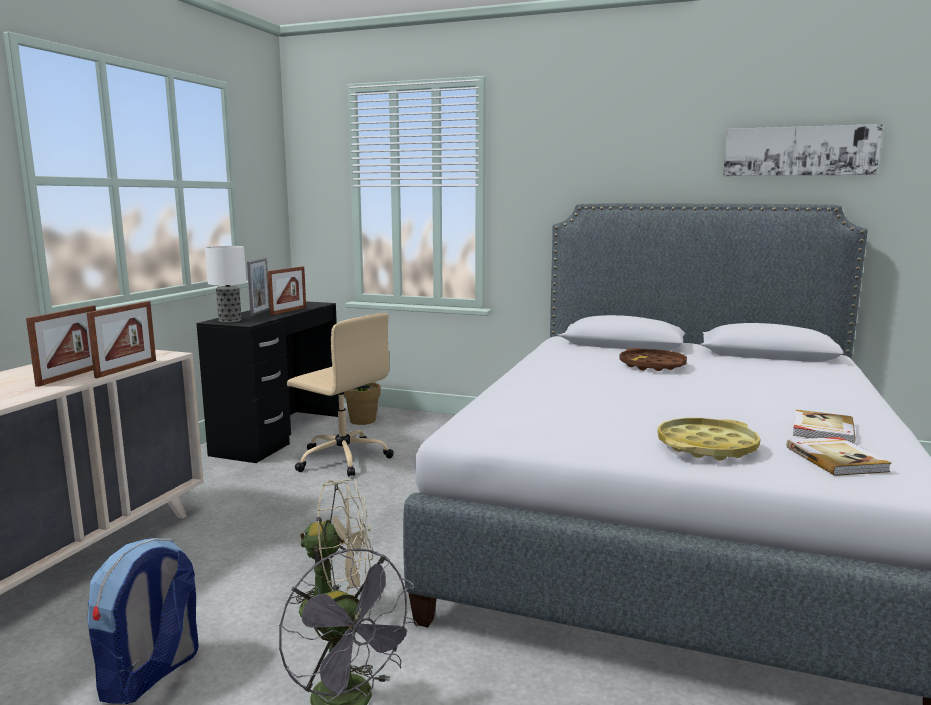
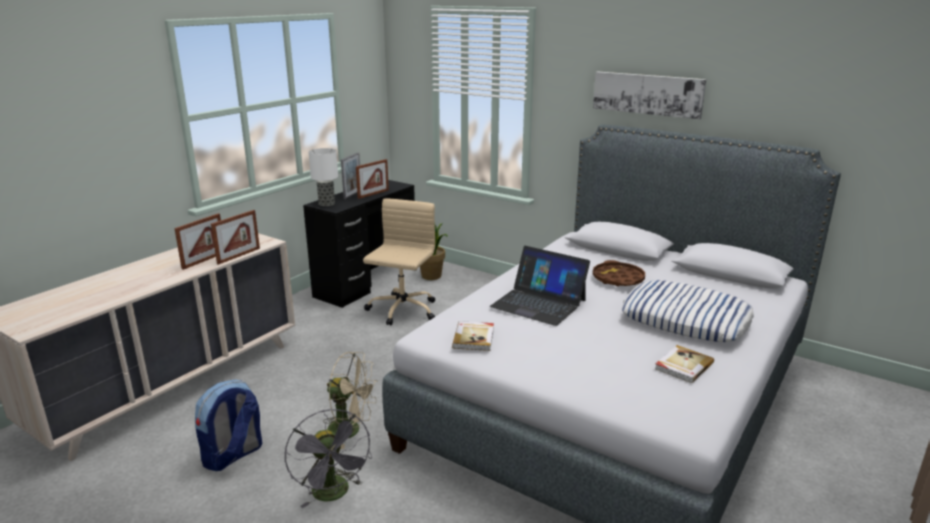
camera: 15 degrees right, 10 degrees up
(342, 458) = (402, 310): beige office chair -> beige office chair turned 120 degrees counterclockwise
(583, 390) = (538, 303): none -> laptop
(707, 446) = (579, 371): yellow tray -> none
(770, 391) = (685, 319): none -> pillow
(799, 151) = (790, 96): picture -> picture (647, 94)
(836, 459) = (662, 396): book -> book (474, 337)

